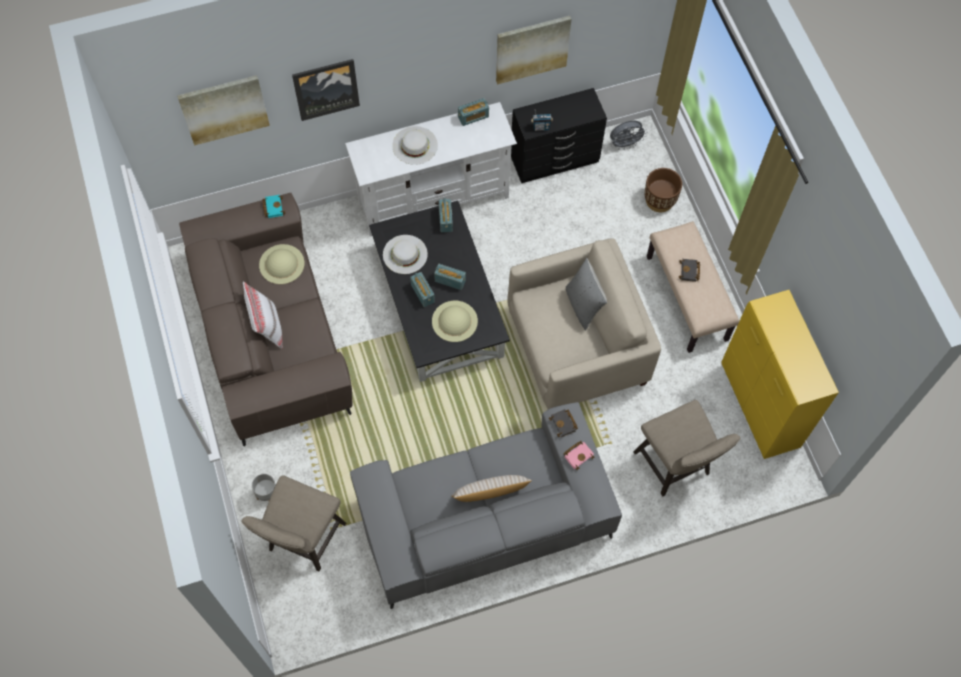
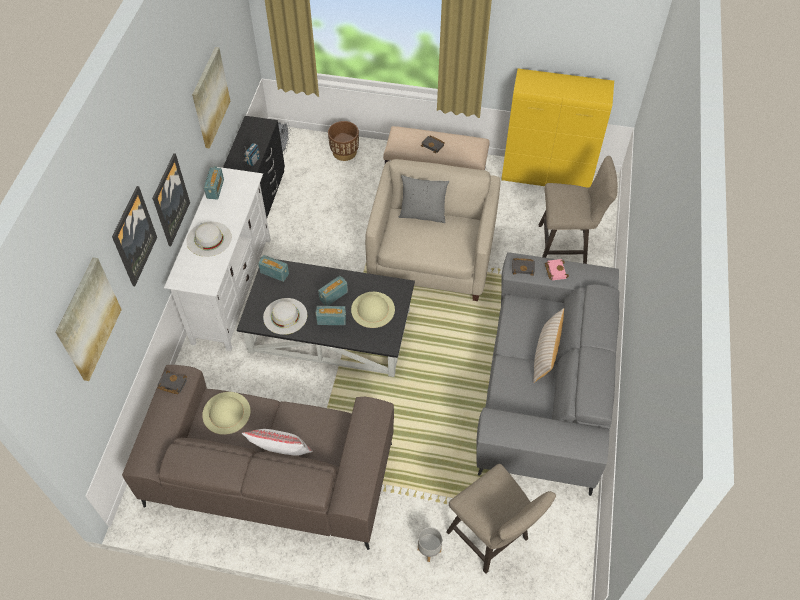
camera: 60 degrees left, 10 degrees down
(273, 207) = (171, 384): turquoise book -> black book
(403, 90) = (170, 200): none -> picture

